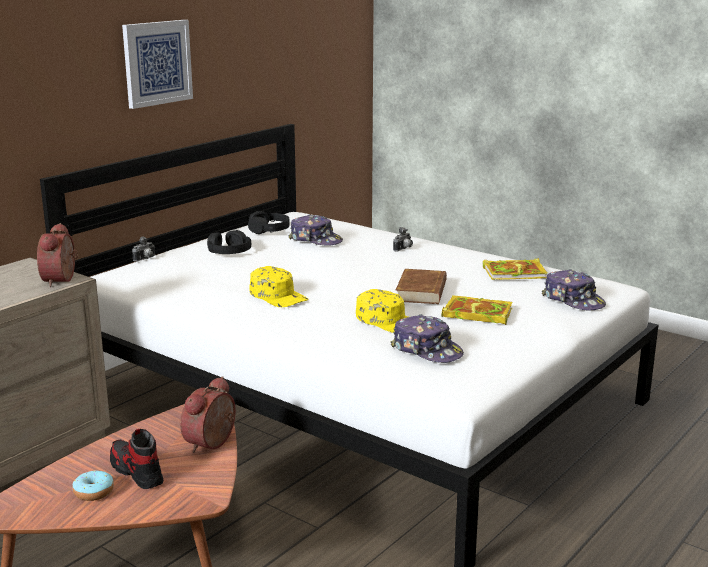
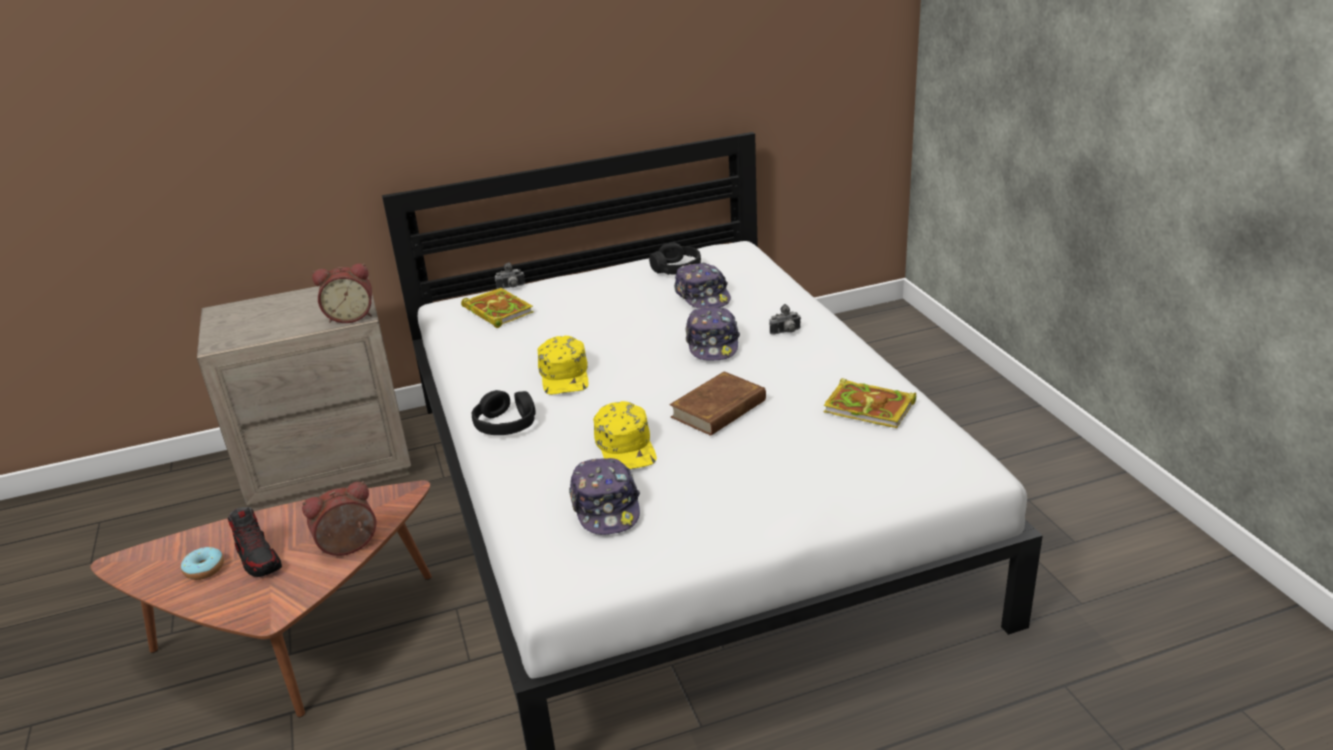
camera: 35 degrees right, 10 degrees up
(62, 280) = (351, 316): alarm clock -> alarm clock turned 135 degrees counterclockwise
(136, 472) = (258, 558): shoe -> shoe turned 150 degrees clockwise
(157, 63) = (544, 63): picture -> none
(229, 251) = (600, 293): black headphones -> black headphones (506, 423)
(475, 314) = (735, 464): book -> book (496, 311)
(573, 300) = (884, 477): cap -> cap (713, 344)

